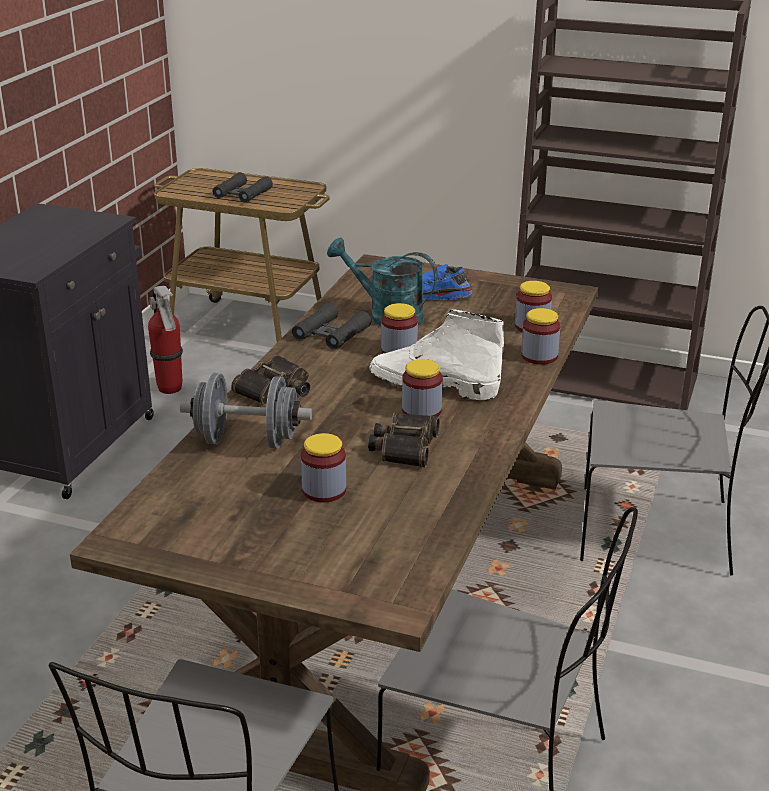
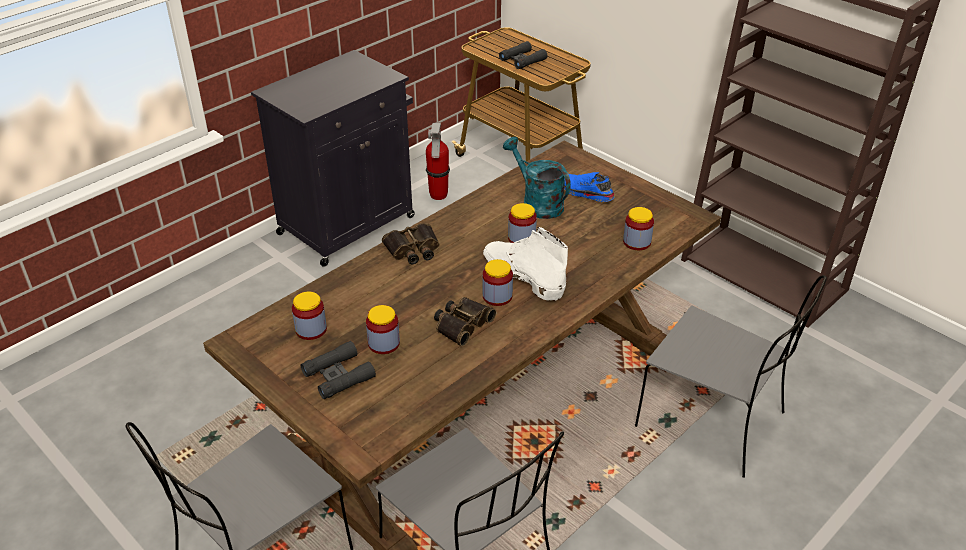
camera: 25 degrees right, 10 degrees up
(247, 441) = (365, 287): grey dumbbell -> none
(331, 334) = (486, 210): black binoculars -> black binoculars (338, 375)
(539, 356) = (620, 271): jar -> jar (311, 329)

